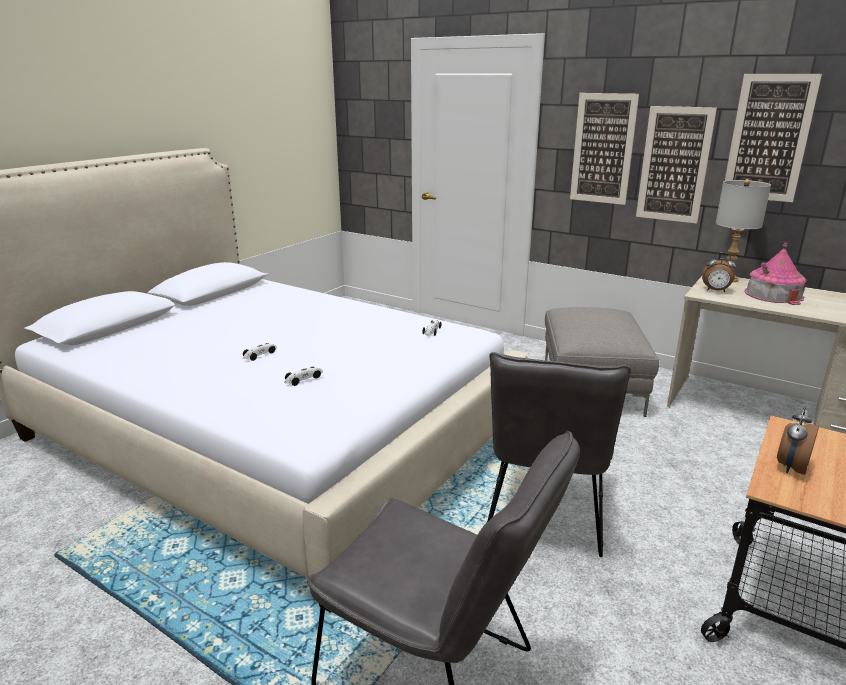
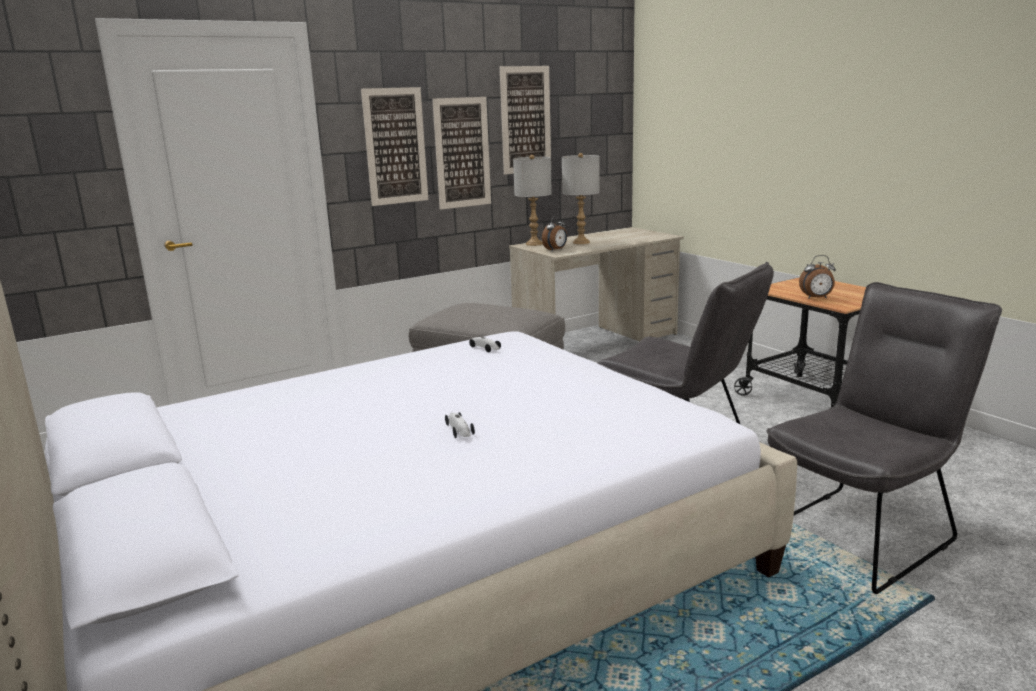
camera: 65 degrees left, 5 degrees down
(304, 379) = (566, 409): toy car -> none
(773, 294) = (581, 242): toy house -> grey table lamp
(790, 467) = (816, 298): alarm clock -> alarm clock turned 60 degrees counterclockwise

